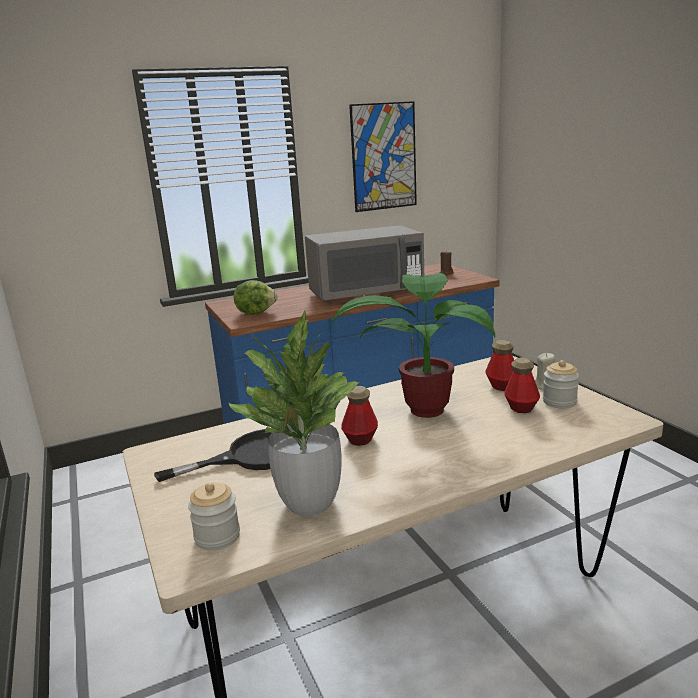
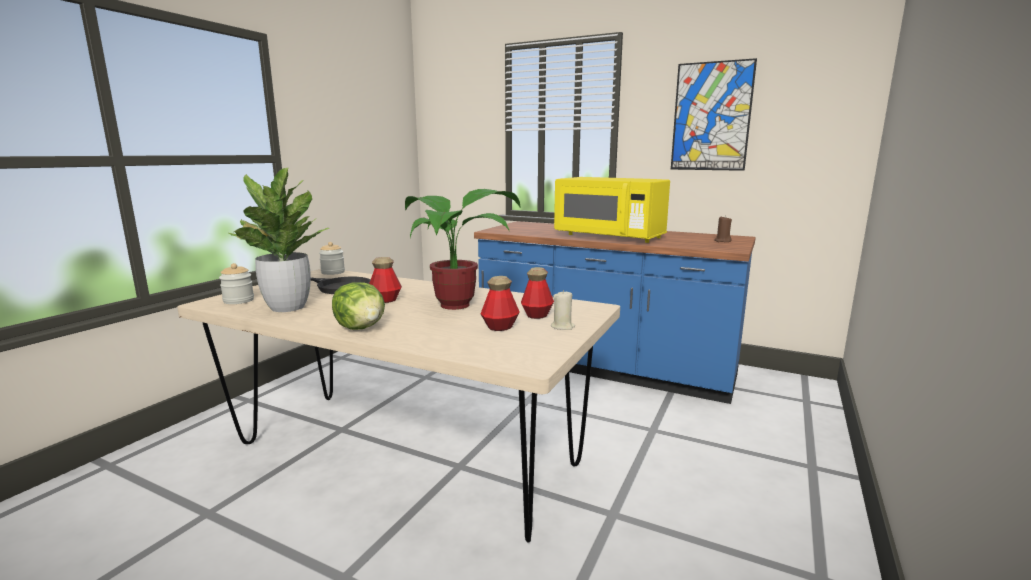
camera: 50 degrees right, 5 degrees down
(256, 312) = (514, 229): lettuce -> lettuce (361, 327)
(366, 293) = (609, 236): grey microwave -> yellow microwave
(559, 402) = (533, 336): jar -> jar (333, 272)

